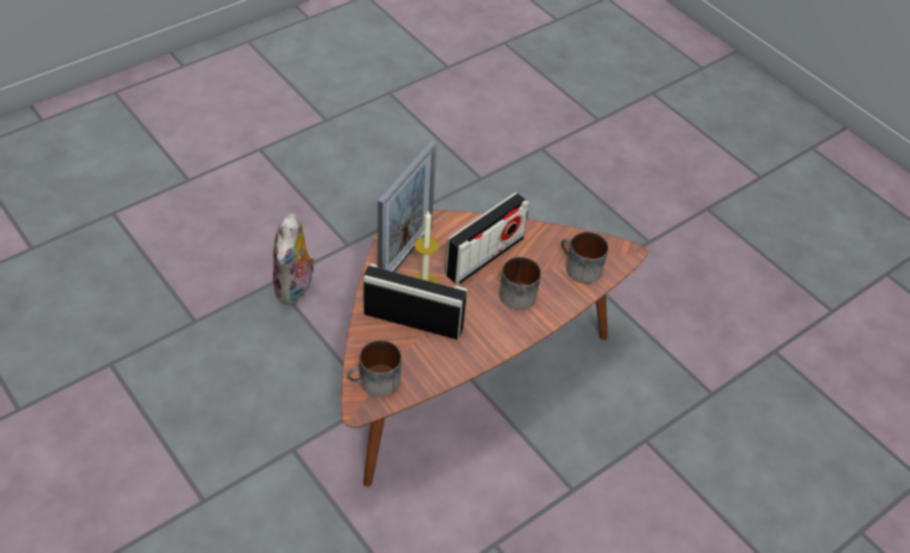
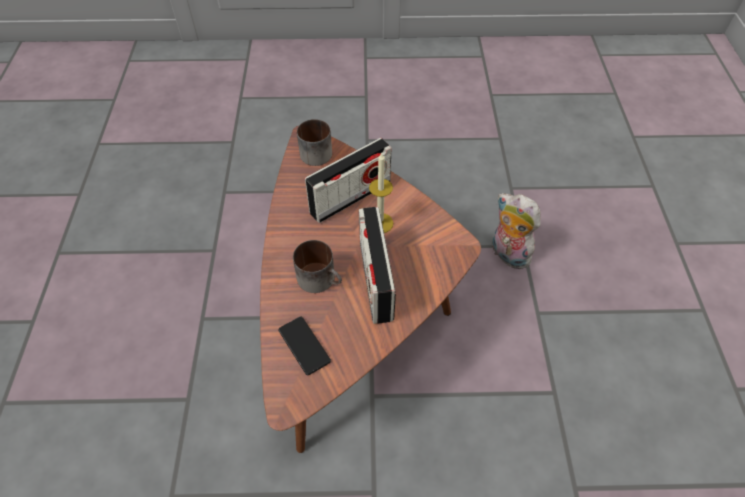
camera: 130 degrees right, 5 degrees up
(405, 255) = (419, 227): picture frame -> none
(578, 268) = (304, 345): mug -> phone

